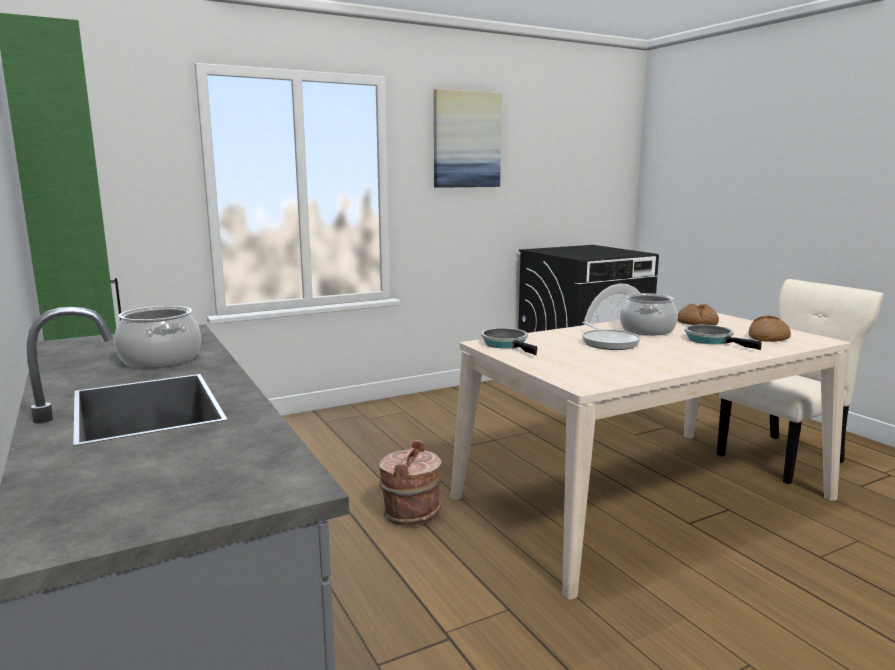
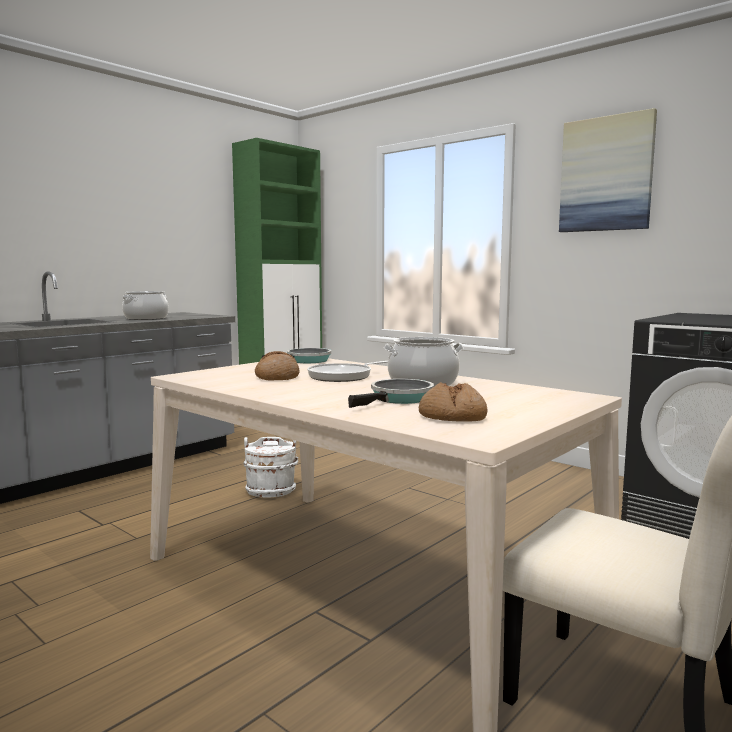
camera: 70 degrees right, 5 degrees down
(410, 512) = (271, 490): brown bucket -> white bucket
(697, 323) = (502, 395): bread -> bread (277, 377)

